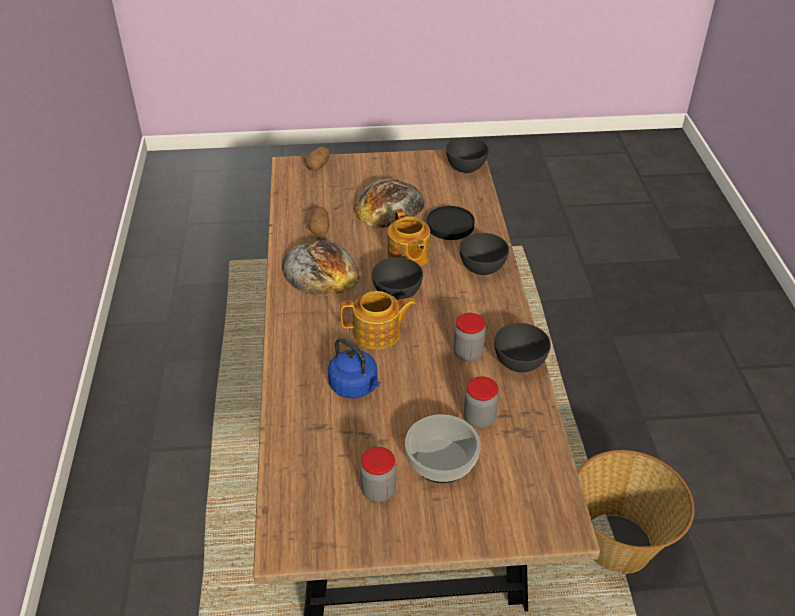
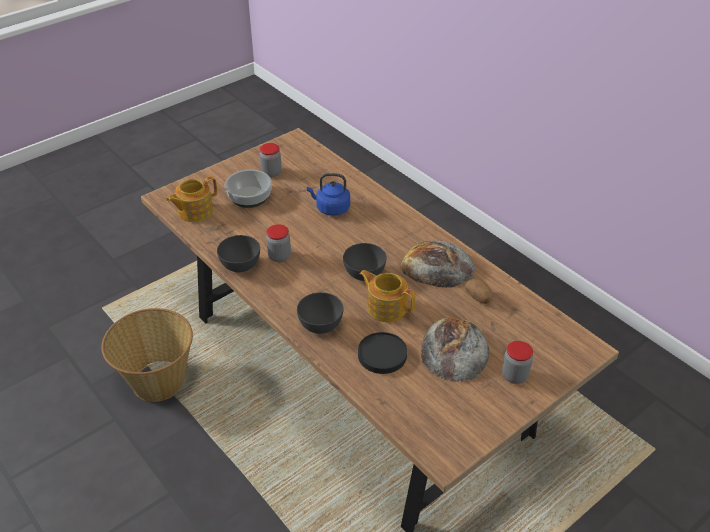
camera: 145 degrees right, 0 degrees up
(318, 166) = (565, 361): potato -> none
(378, 333) = (349, 242): teapot -> teapot (194, 211)
(465, 168) = (433, 438): grey bowl -> none
(479, 419) = (243, 224): jar -> jar (514, 376)

